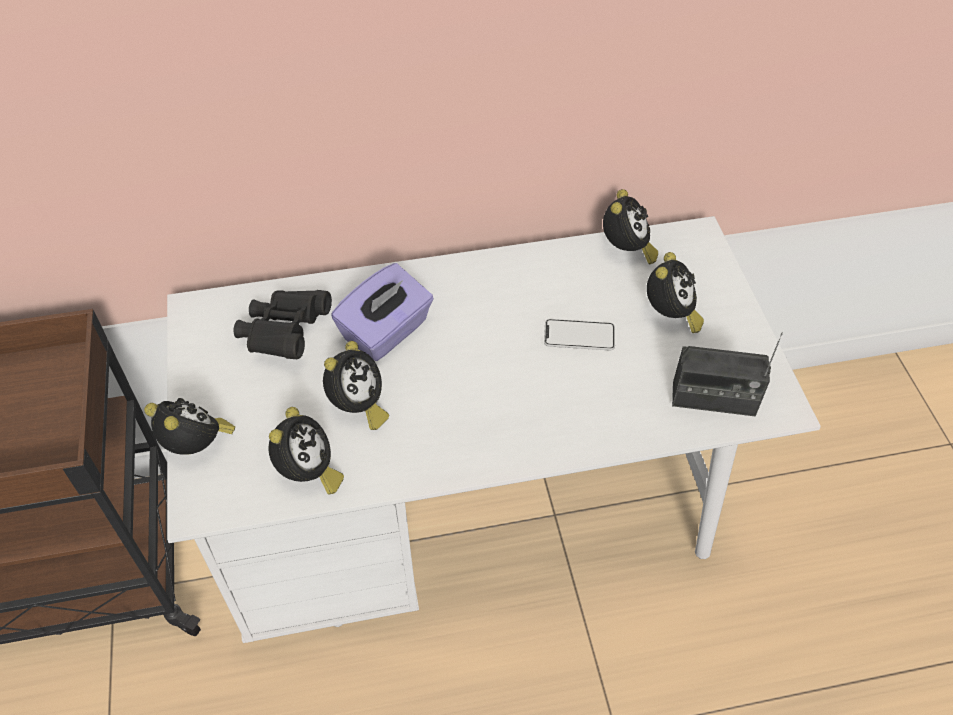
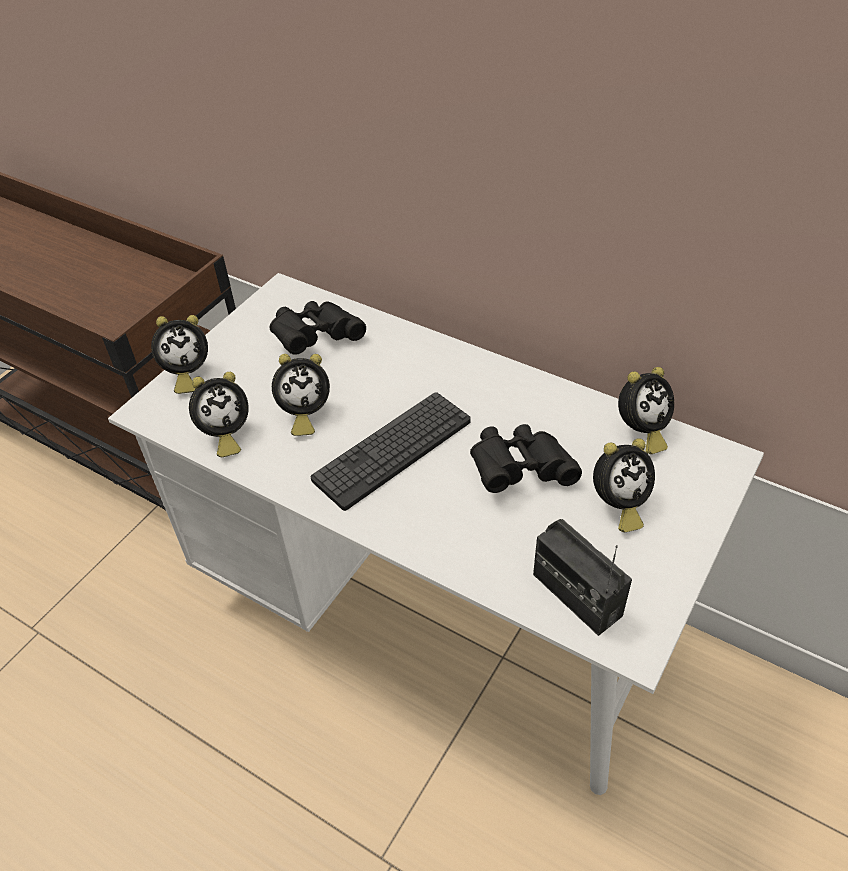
camera: 45 degrees right, 5 degrees down
(198, 446) = (186, 375): alarm clock -> alarm clock turned 75 degrees clockwise
(386, 332) = (382, 378): purple tissue box -> none
(468, 385) = (393, 450): none -> keyboard
(579, 336) = (520, 471): phone -> black binoculars

